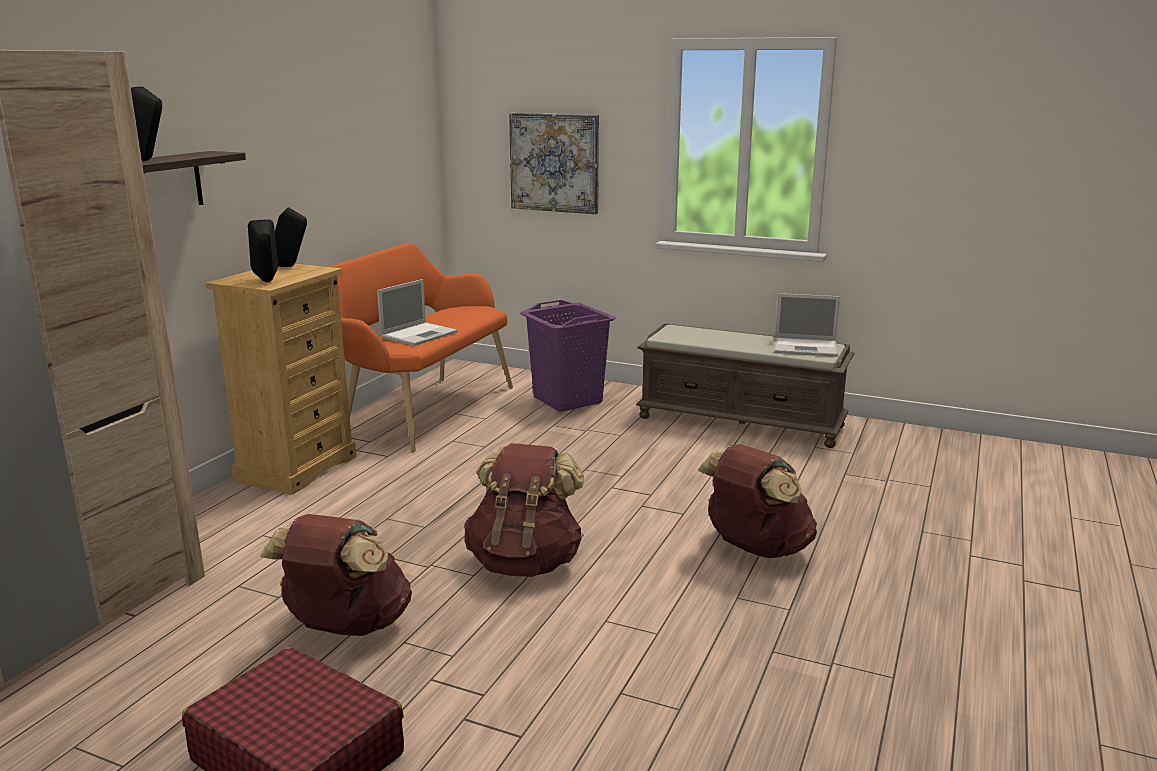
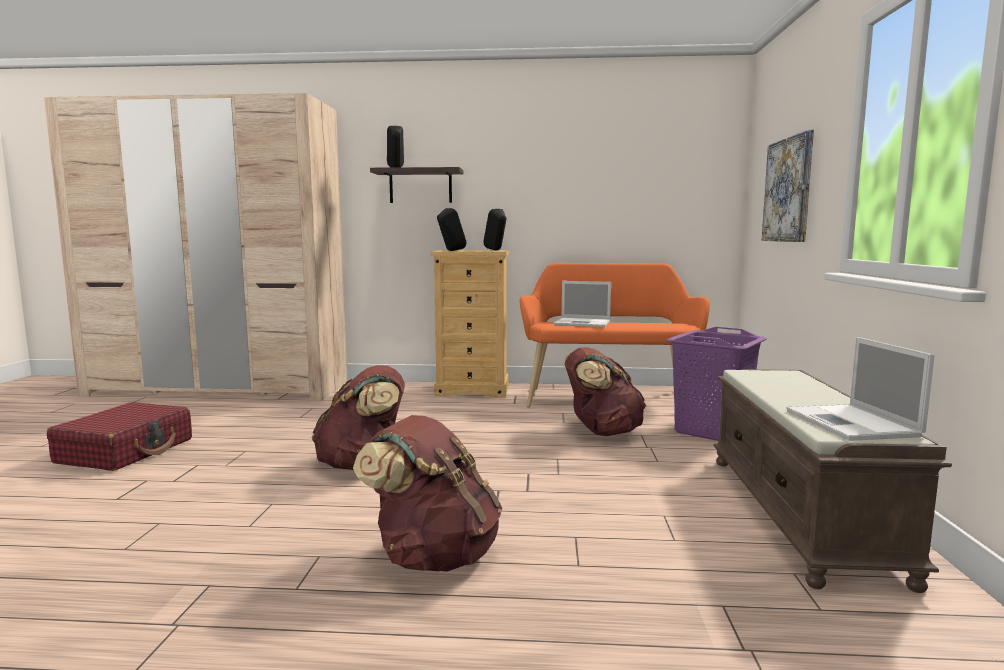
camera: 70 degrees right, 10 degrees down
(346, 627) = (264, 436): brown backpack -> brown backpack (601, 432)

